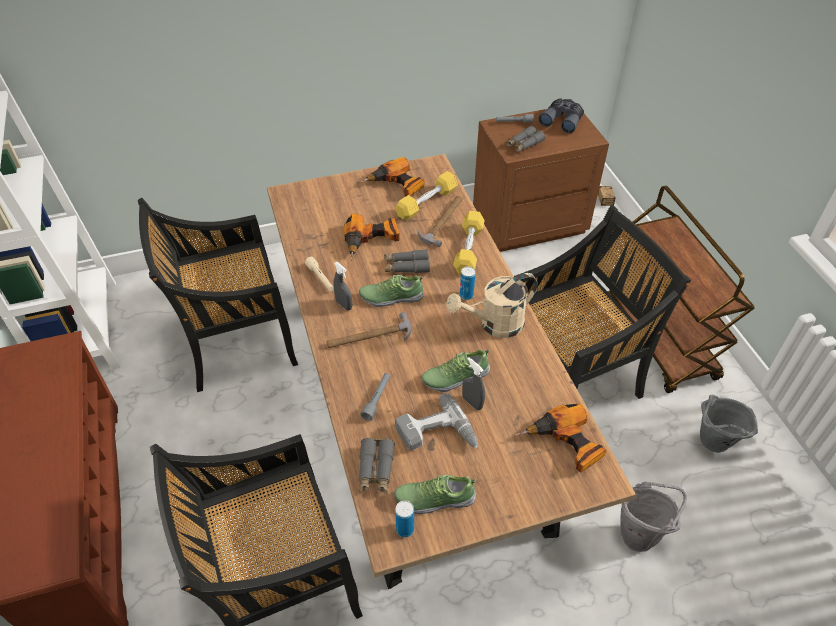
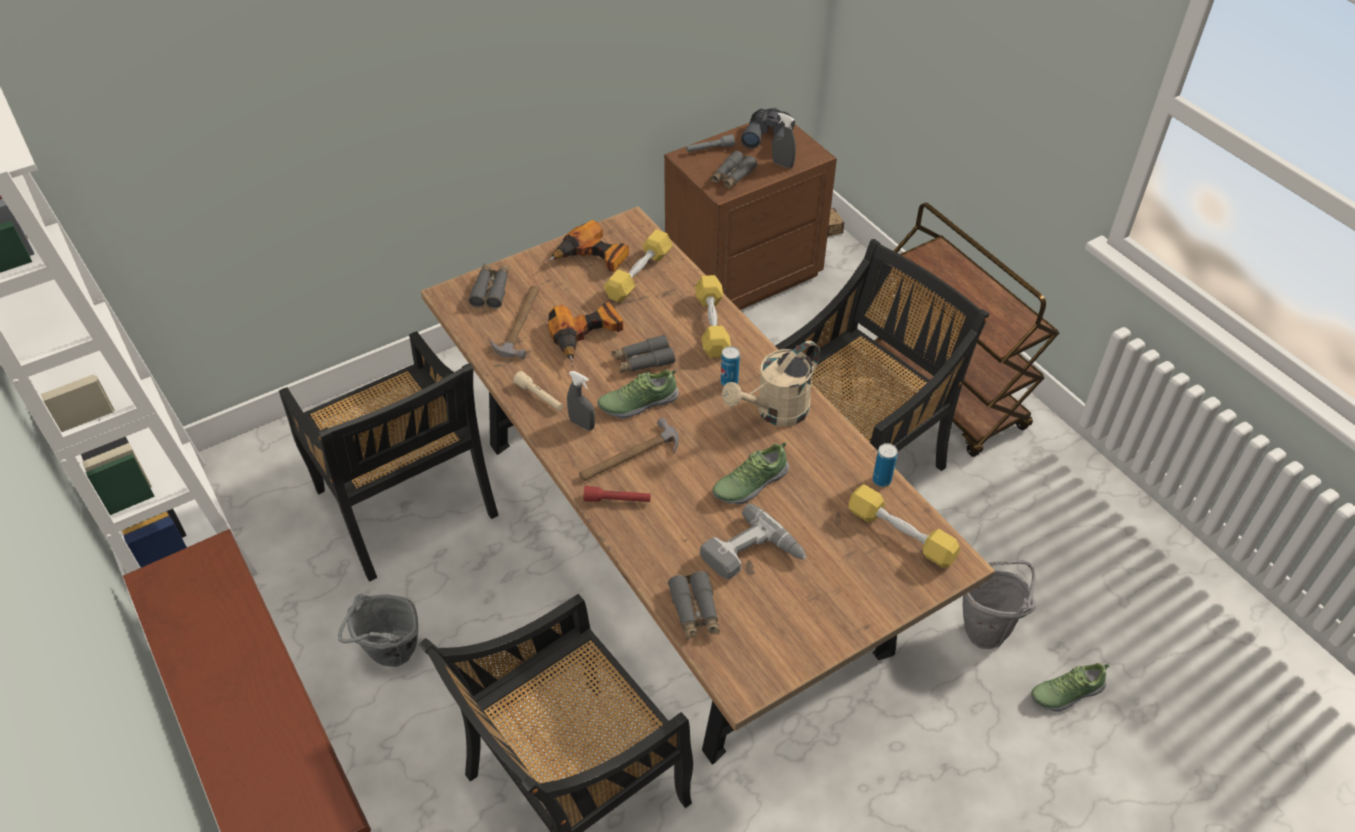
camera: 15 degrees left, 0 degrees up
(236, 341) = (407, 506): black chair -> black chair turned 90 degrees counterclockwise
(316, 195) = (491, 290): none -> grey binoculars
(348, 368) = (617, 500): none -> red flashlight
(377, 399) = (666, 529): grey flashlight -> none
(405, 529) = (753, 669): can -> can (881, 480)
(434, 498) = (774, 627): shoe -> shoe (1066, 692)
(442, 221) = (667, 295): hammer -> hammer (520, 323)
(472, 402) = (780, 509): grey spray bottle -> grey spray bottle (782, 164)
(564, 445) = (900, 534): power drill -> yellow dumbbell
(711, 445) = (1039, 508): grey bucket -> grey bucket (391, 658)

